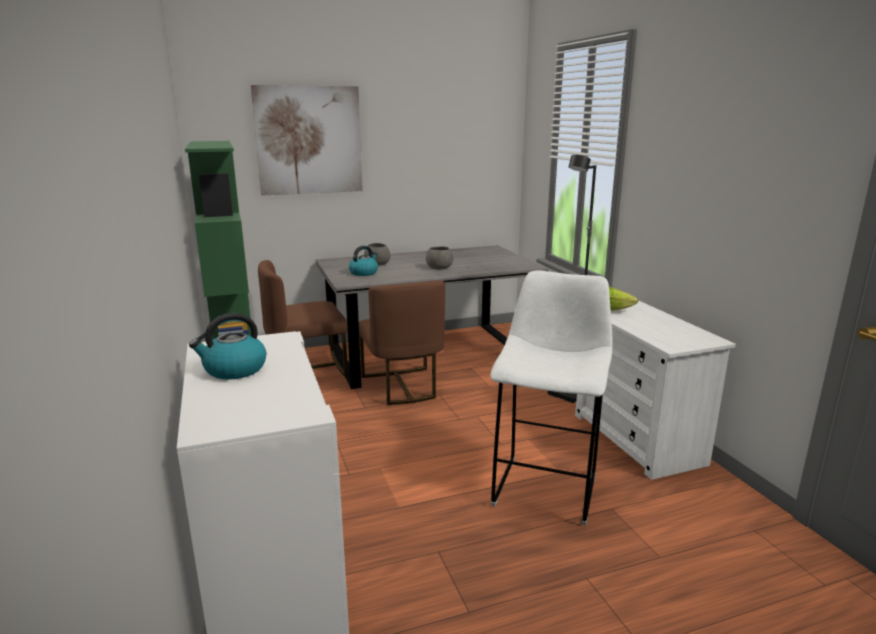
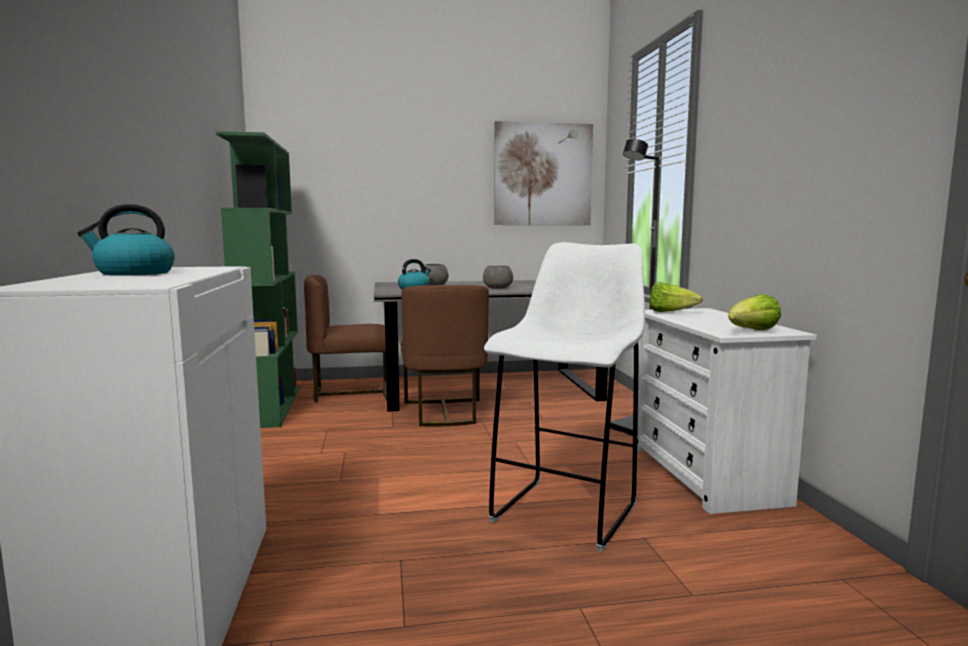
camera: 10 degrees right, 10 degrees down
(309, 140) = (373, 159): picture -> picture (543, 174)
(687, 341) = (752, 331): none -> lettuce

